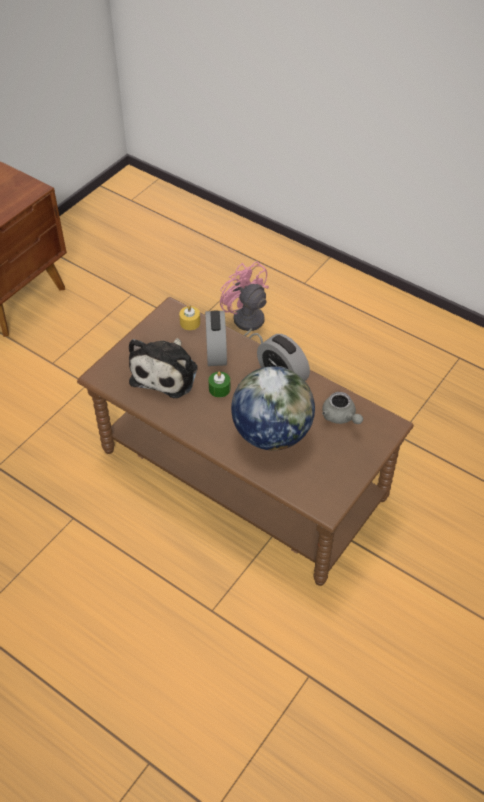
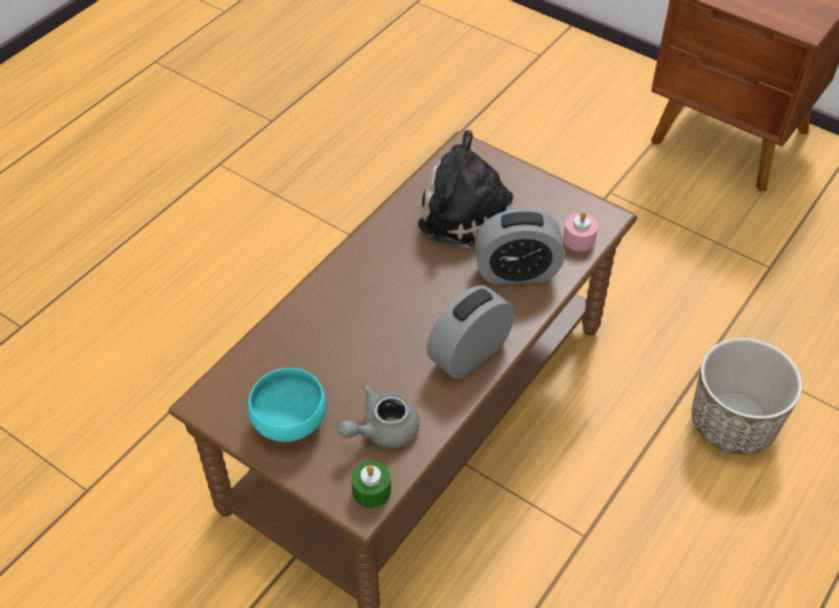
camera: 90 degrees right, 0 degrees up
(190, 323) = (579, 239): yellow candle -> pink candle
(219, 389) = (441, 276): green candle -> green candle (371, 490)
(247, 326) = (732, 423): pink fan -> planter
(271, 433) = (351, 338): globe -> none
(339, 462) = (289, 422): none -> turquoise bowl

